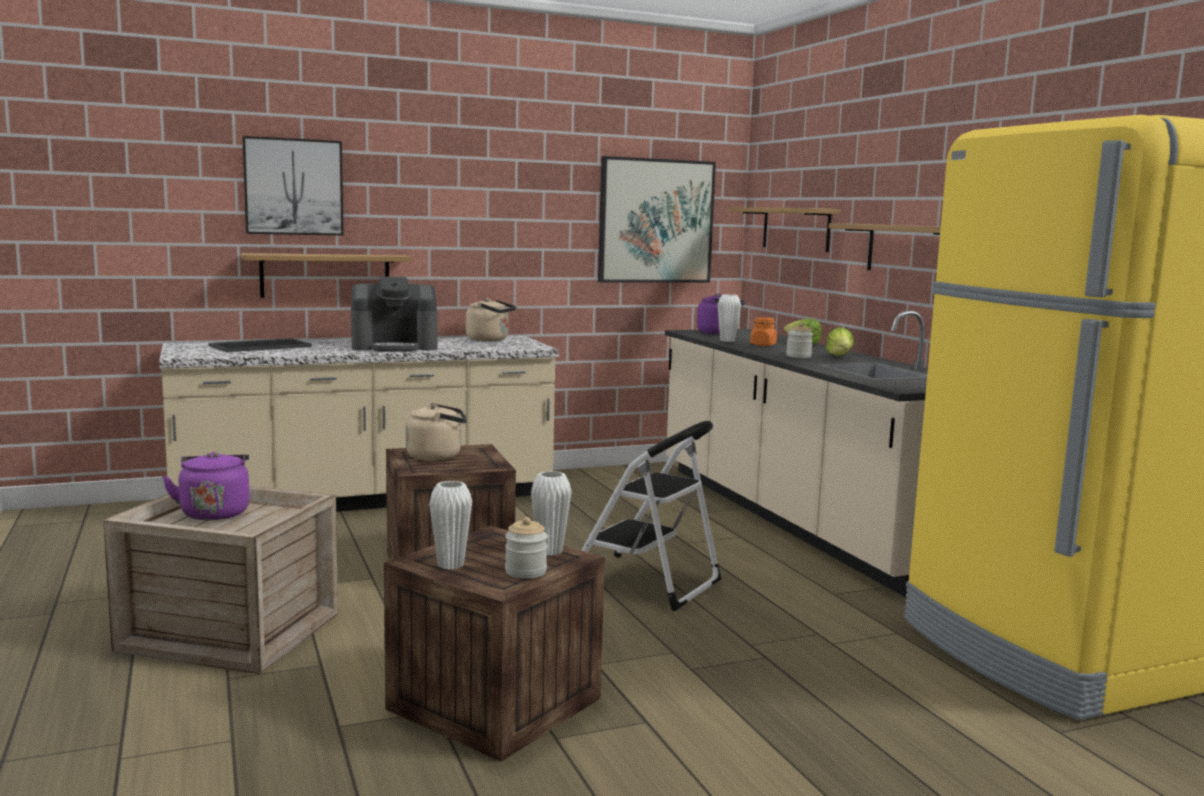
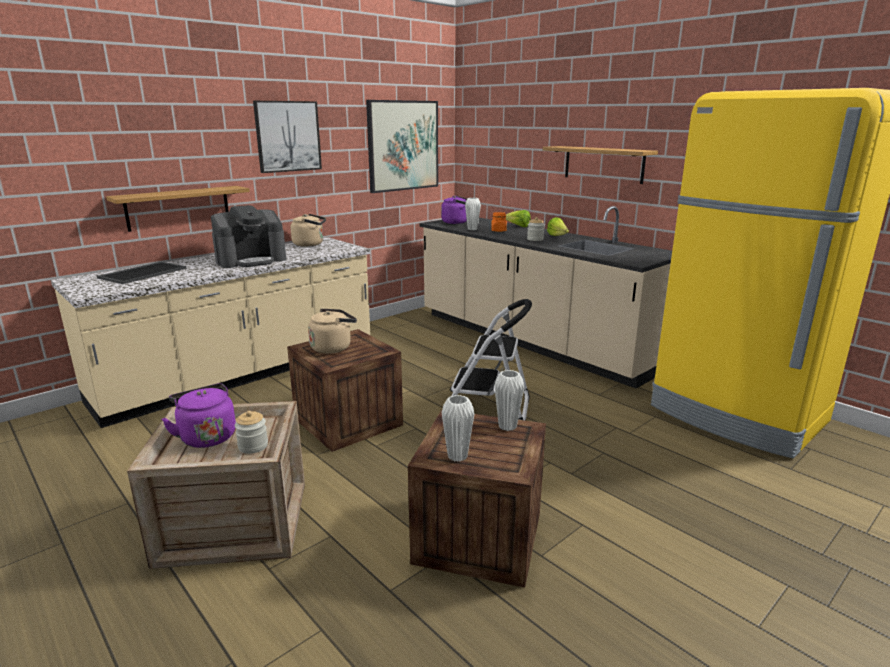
camera: 20 degrees left, 10 degrees up
(293, 187) = (142, 136): picture -> picture (287, 136)
(525, 571) = (513, 450): jar -> jar (253, 446)
(796, 229) = (501, 148): shelf -> none

